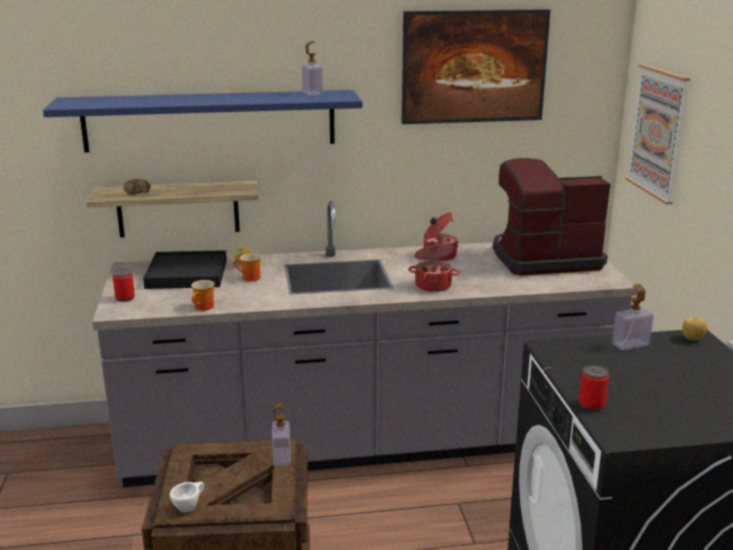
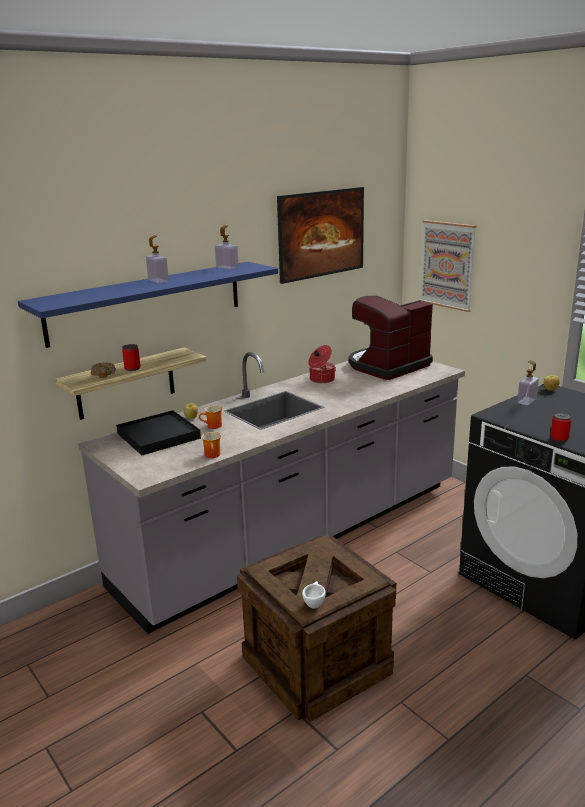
camera: 30 degrees left, 0 degrees up
(125, 298) = (137, 466): can -> can (132, 368)
(282, 456) = (332, 548): soap dispenser -> soap dispenser (158, 280)
(433, 285) = (347, 399): cooking pot -> none

